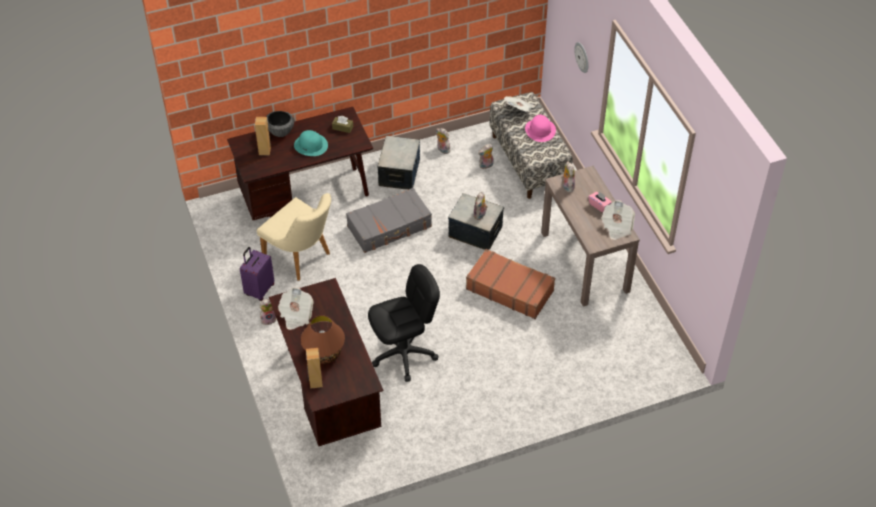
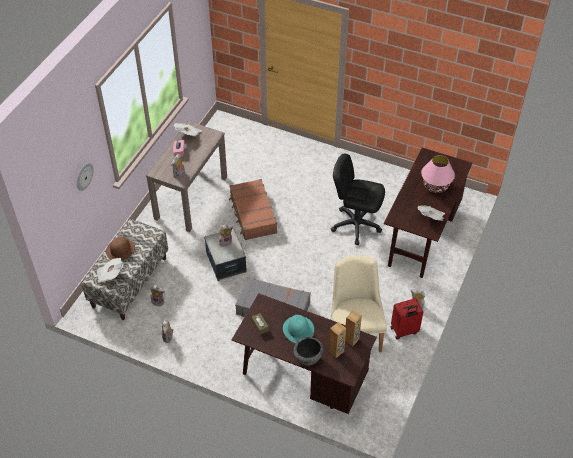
camera: 135 degrees left, 0 degrees up
(259, 290) = (404, 331): purple suitcase -> red suitcase
(315, 382) = (456, 175): brown speaker -> brown speaker (351, 340)
(324, 353) = (435, 186): brown table lamp -> pink table lamp
(399, 173) = (219, 343): storage box -> none
(540, 130) = (120, 249): pink hat -> brown hat

